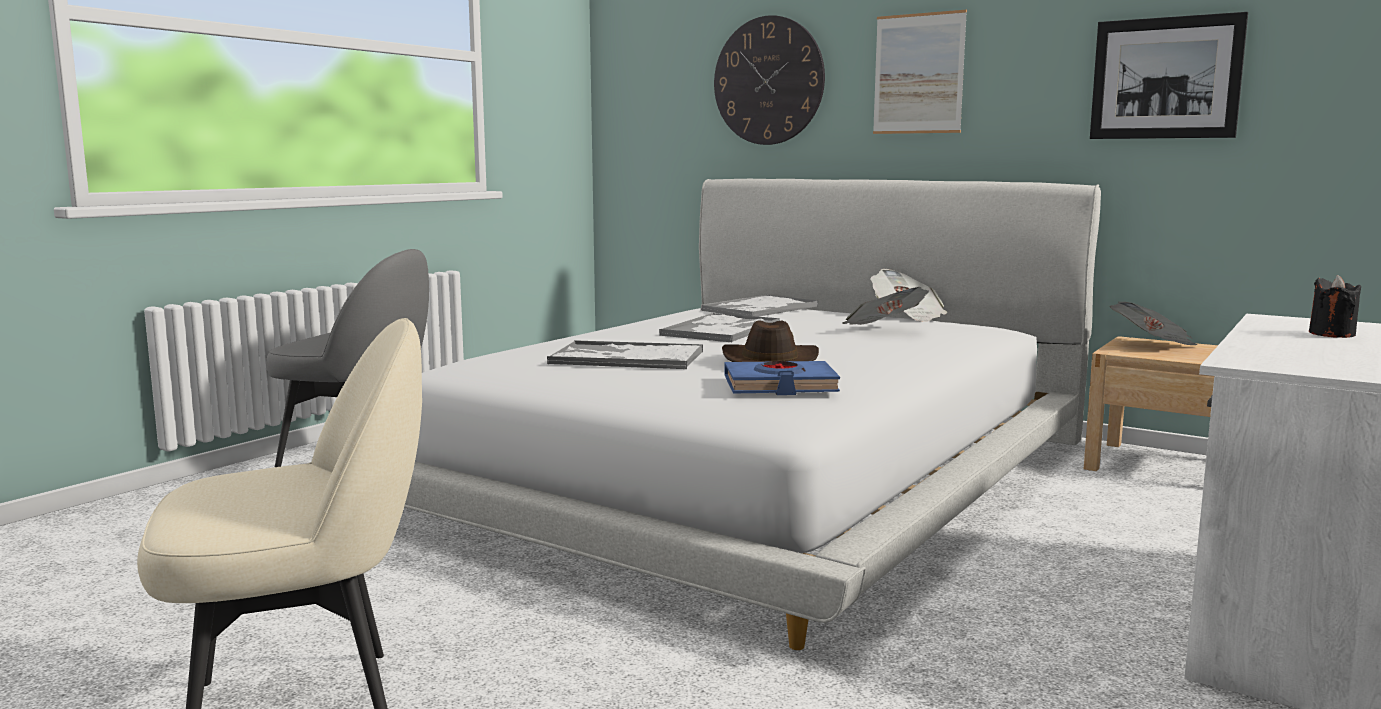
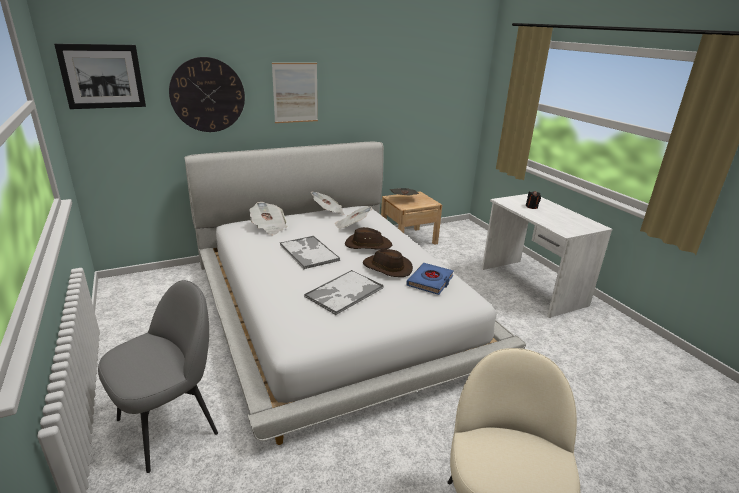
camera: 60 degrees left, 15 degrees up
(759, 308) = (269, 227): tray -> newspaper
(832, 344) = (368, 245): none -> brown hat
(1165, 78) = (394, 97): picture -> picture (102, 76)

